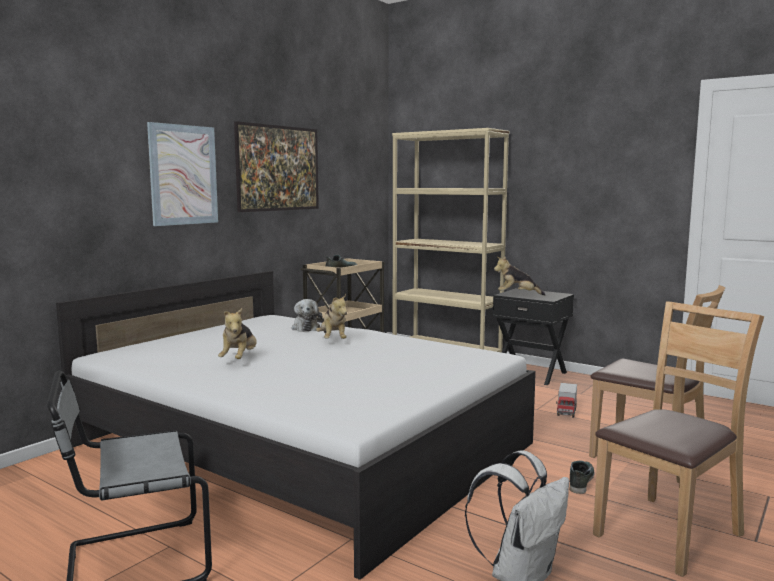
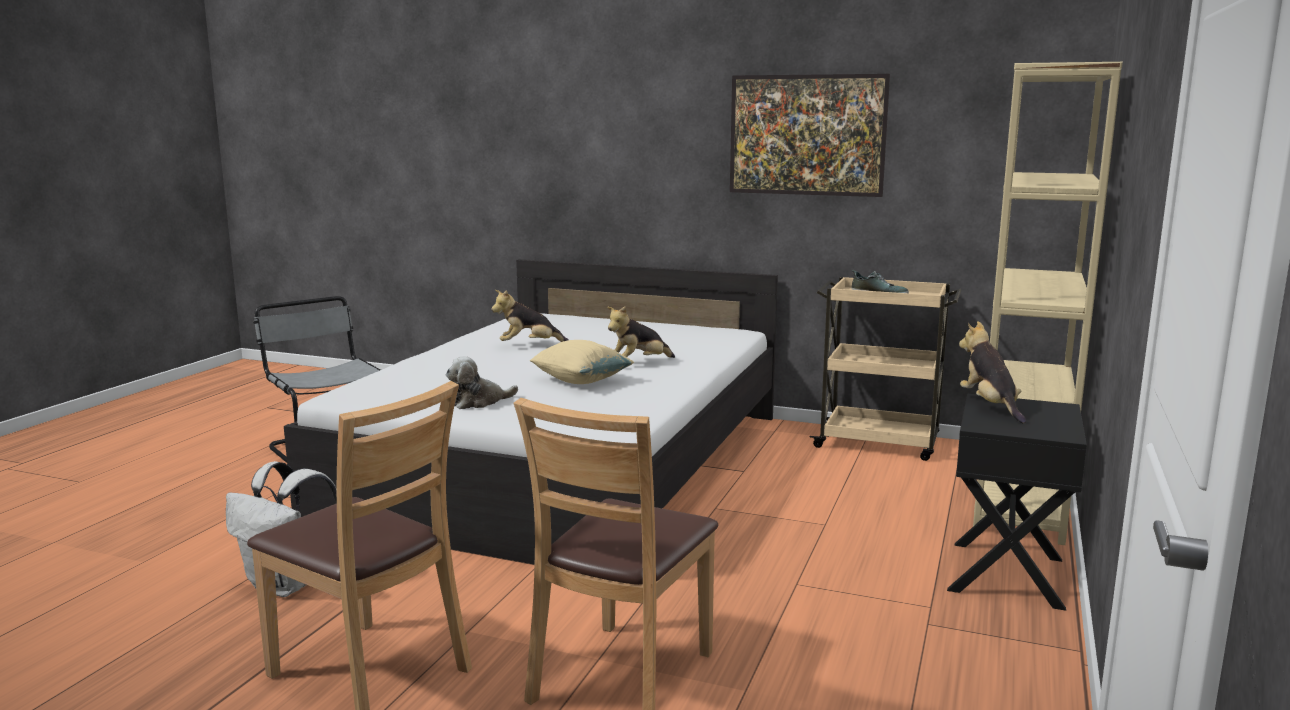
camera: 75 degrees right, 5 degrees up
(183, 175) = (657, 144): picture -> none
(305, 328) = (693, 349): plush toy -> plush toy (478, 402)
(371, 354) = (581, 381): none -> beige pillow
(566, 412) = (803, 609): toy truck -> none
(580, 480) = (517, 618): shoe -> none

